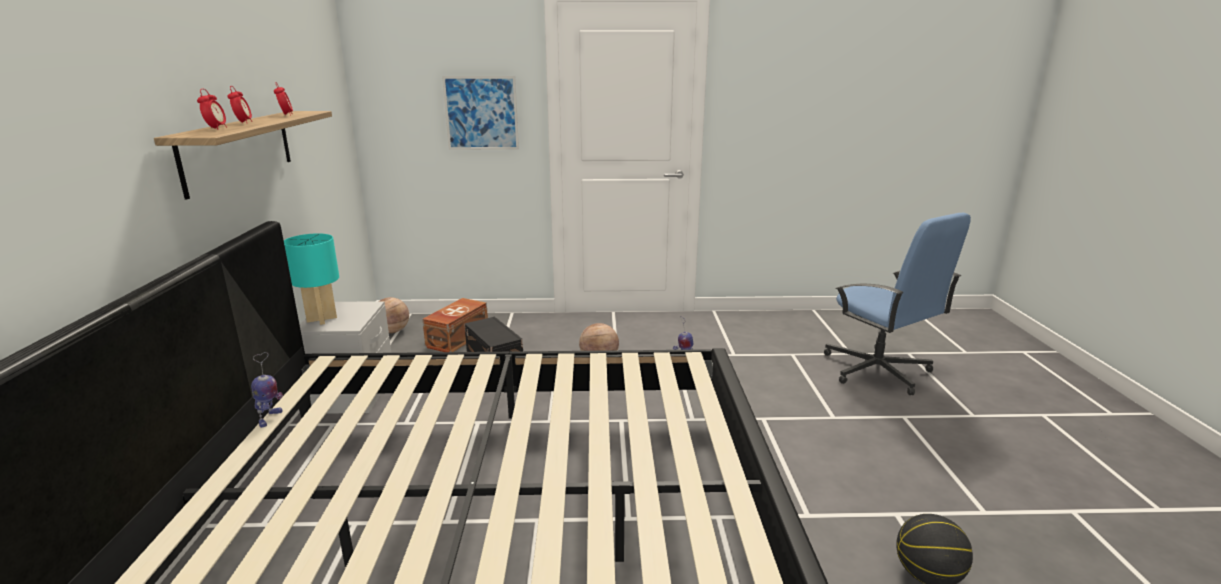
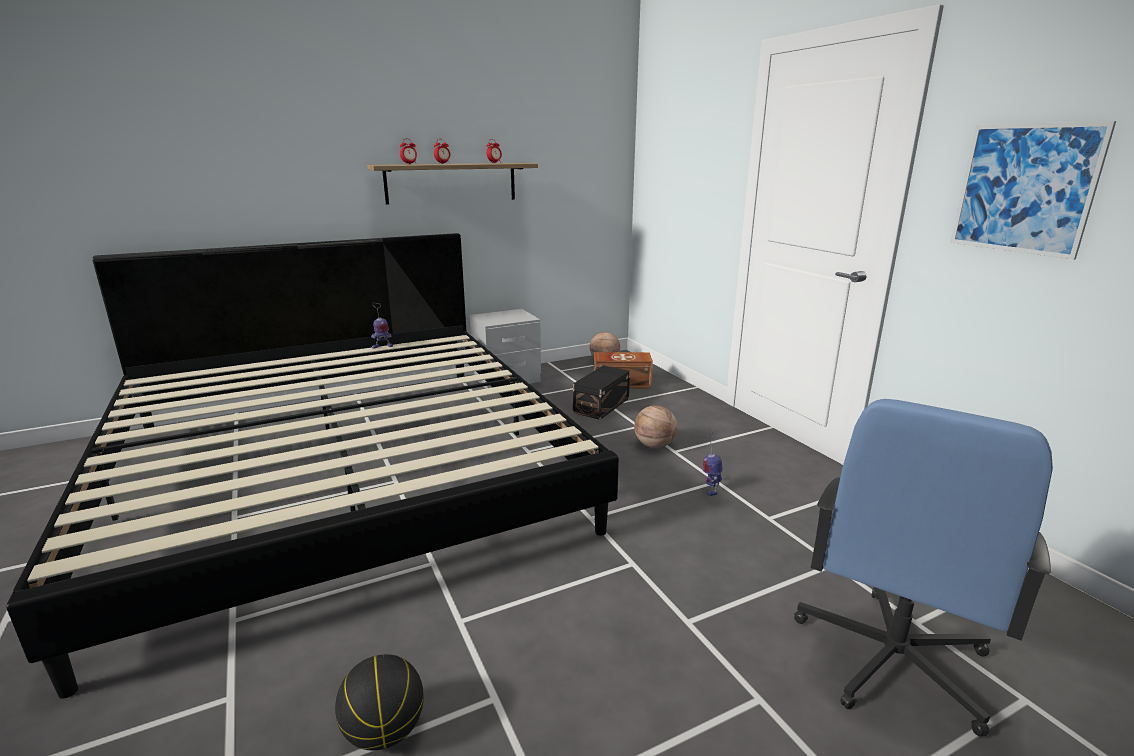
camera: 65 degrees right, 0 degrees up
(321, 319) = (493, 315): turquoise table lamp -> none
(481, 113) = (701, 179): picture -> picture (1024, 189)

